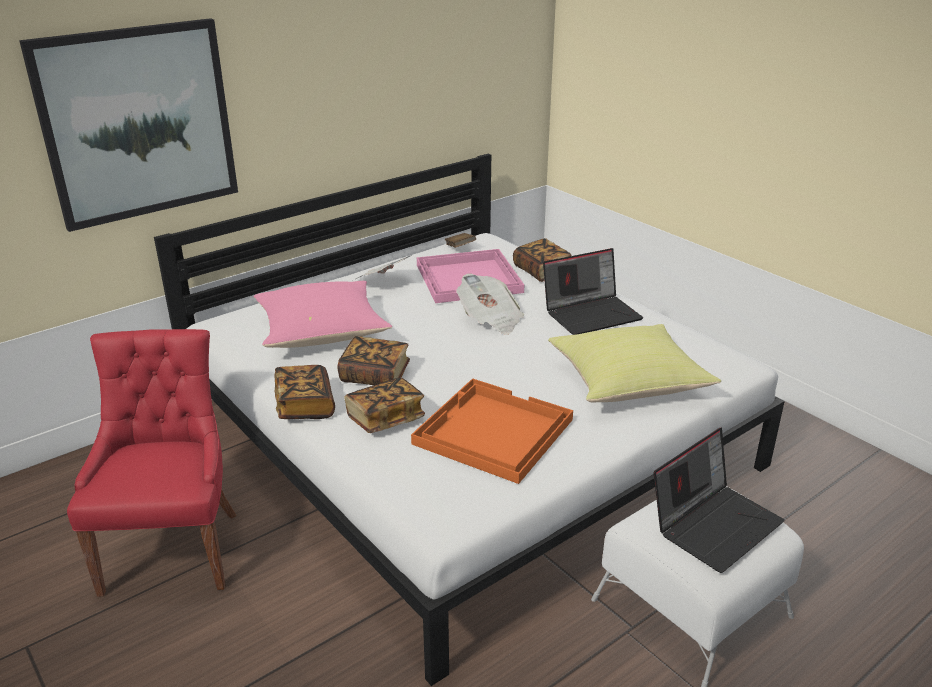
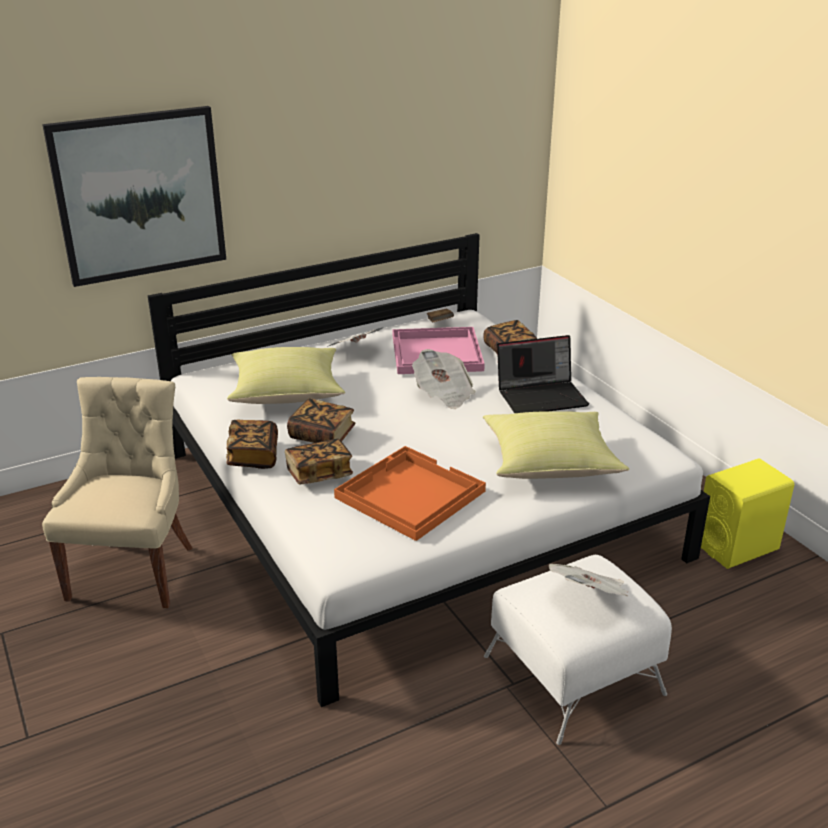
camera: 10 degrees right, 0 degrees up
(174, 549) = (134, 570): red chair -> beige chair
(322, 333) = (287, 393): pink pillow -> yellow pillow
(715, 523) = (590, 596): laptop -> newspaper
(801, 448) = (736, 546): none -> yellow speaker

